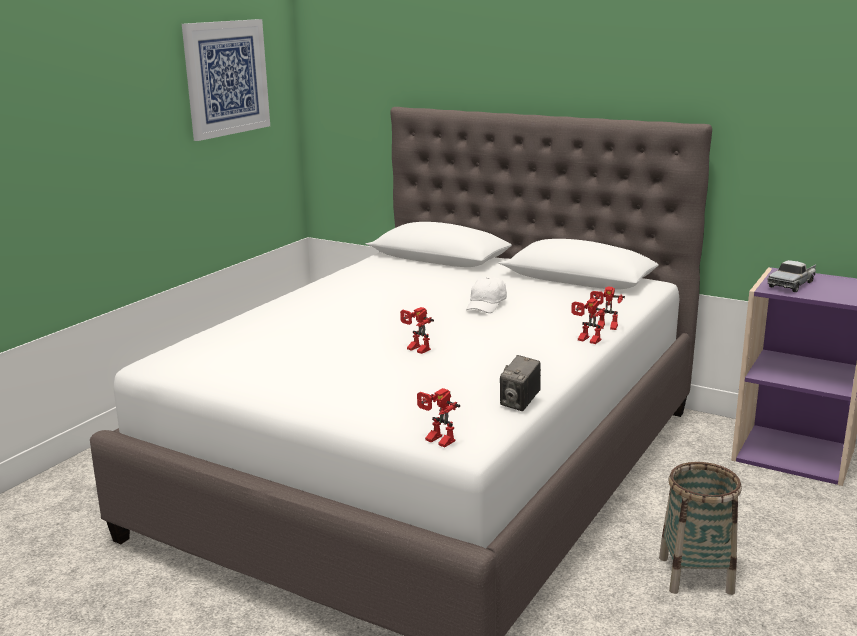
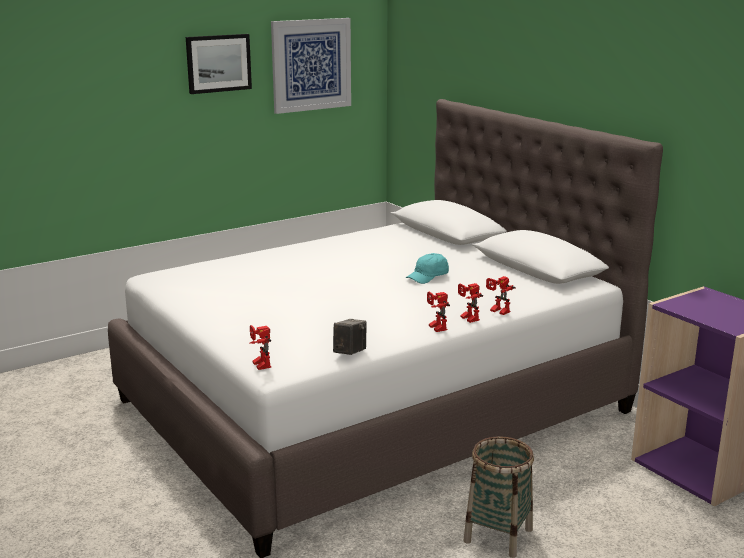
camera: 25 degrees right, 0 degrees up
(129, 79) = (218, 63): none -> picture
(415, 349) = (330, 300): toy robot -> toy robot (435, 327)
(486, 305) = (428, 277): white cap -> turquoise cap
(520, 403) = (350, 352): camera -> camera turned 150 degrees clockwise
(792, 284) = (699, 304): toy truck -> none

